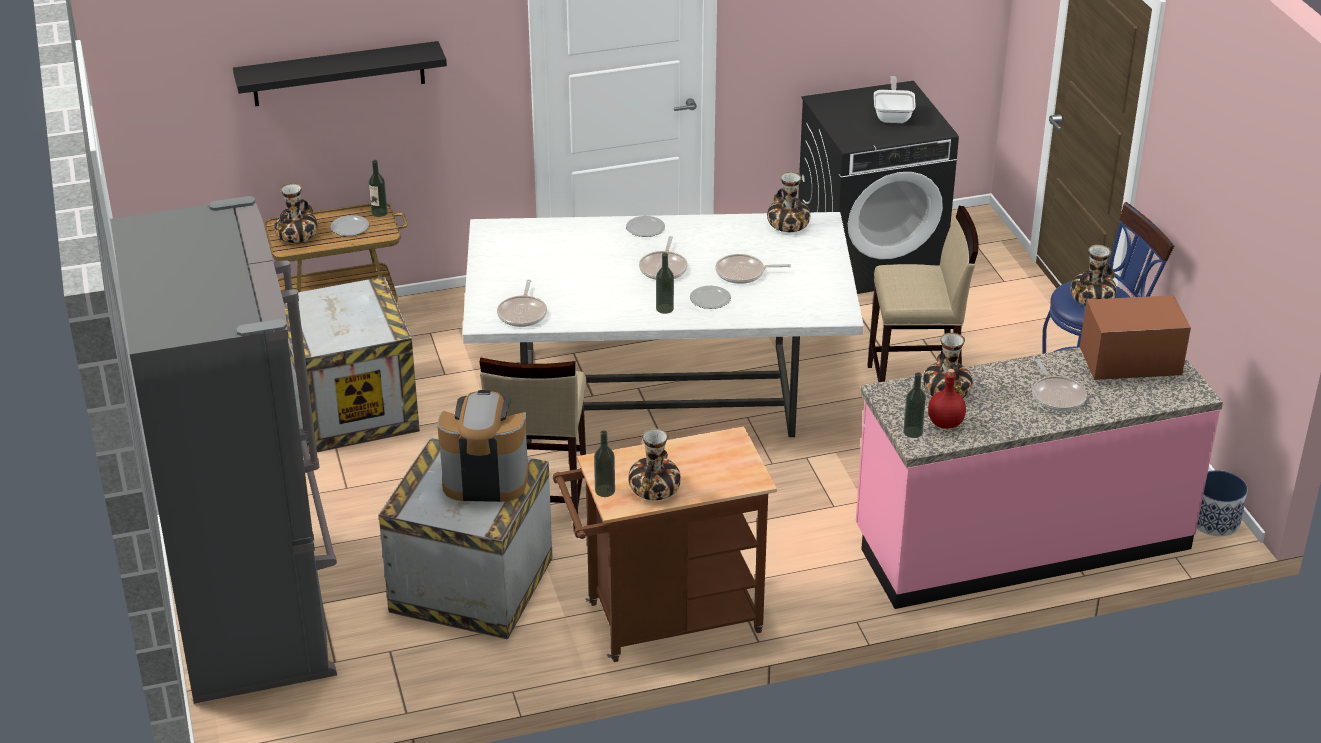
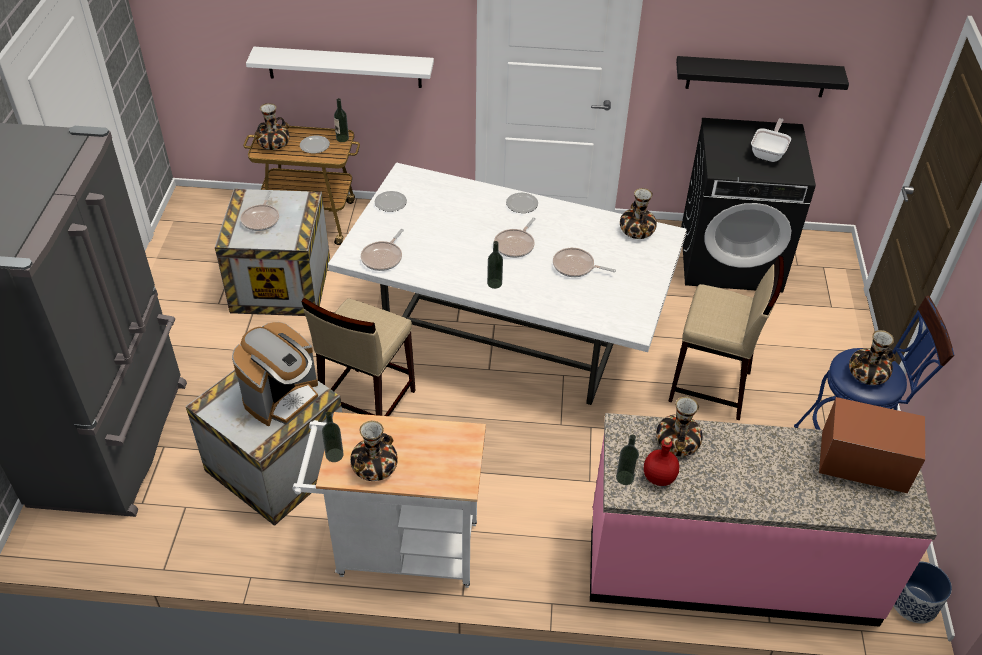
camera: 20 degrees right, 10 degrees up
(338, 74) = (320, 25): black shelf -> black shelf (756, 76)
(368, 122) = (344, 67): none -> white shelf
(485, 479) = (282, 397): coffee machine -> coffee machine turned 105 degrees clockwise
(663, 621) = (398, 549): brown cart -> white cart
(711, 299) = (536, 284): plate -> plate (391, 202)
(1057, 395) = (777, 478): frying pan -> frying pan (261, 219)

